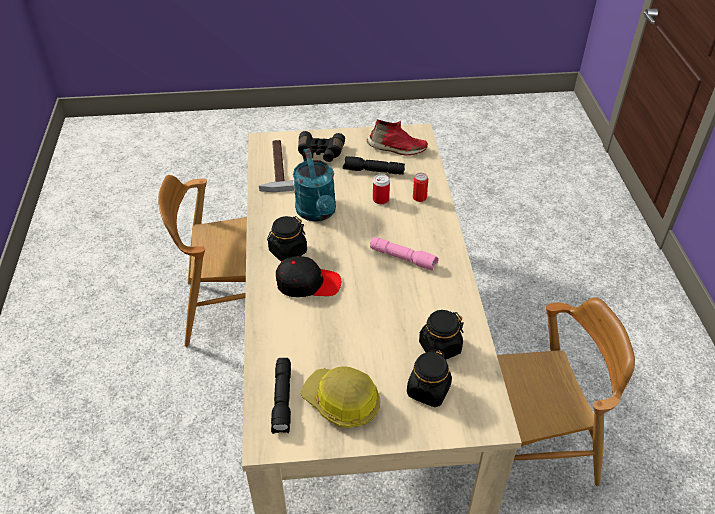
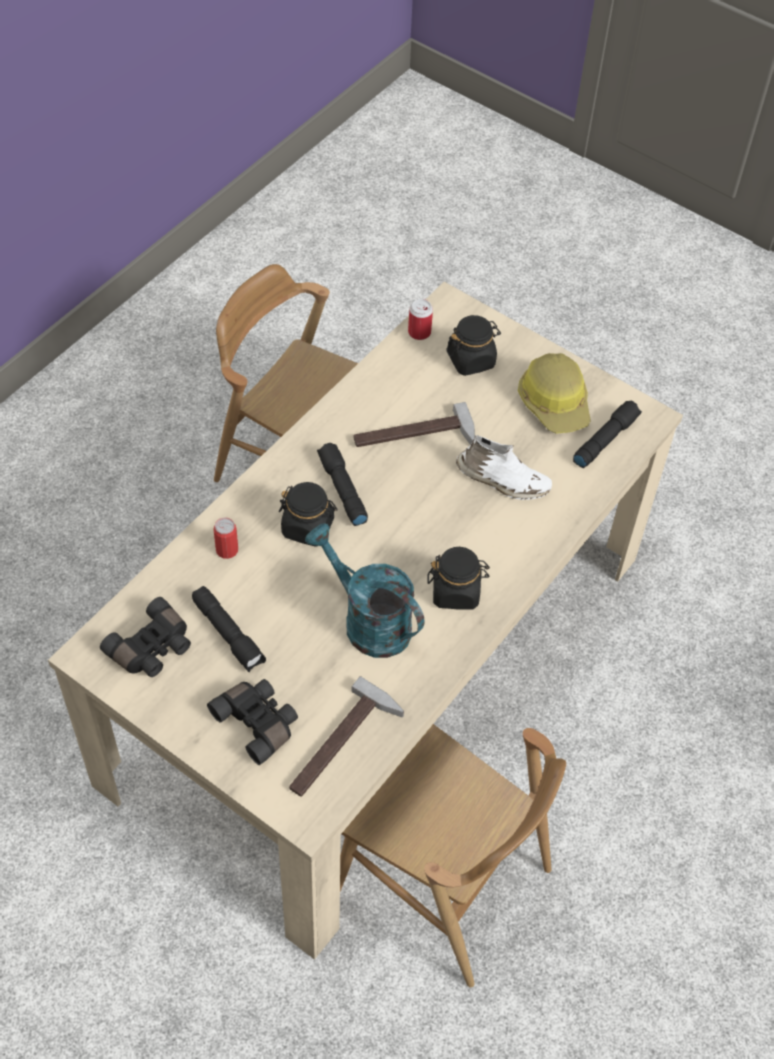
camera: 140 degrees left, 10 degrees up
(308, 283) = (472, 535): black cap -> none
(318, 213) = (367, 620): turquoise watering can -> turquoise watering can turned 75 degrees counterclockwise
(322, 324) = (502, 480): none -> white shoe
(380, 199) = (273, 582): can -> can (419, 332)
(396, 148) = (152, 648): red shoe -> black binoculars
(401, 312) = (414, 437): none -> hammer
(403, 258) = (341, 489): pink flashlight -> black flashlight
(439, 347) = (418, 383): black jar -> black jar (308, 527)

